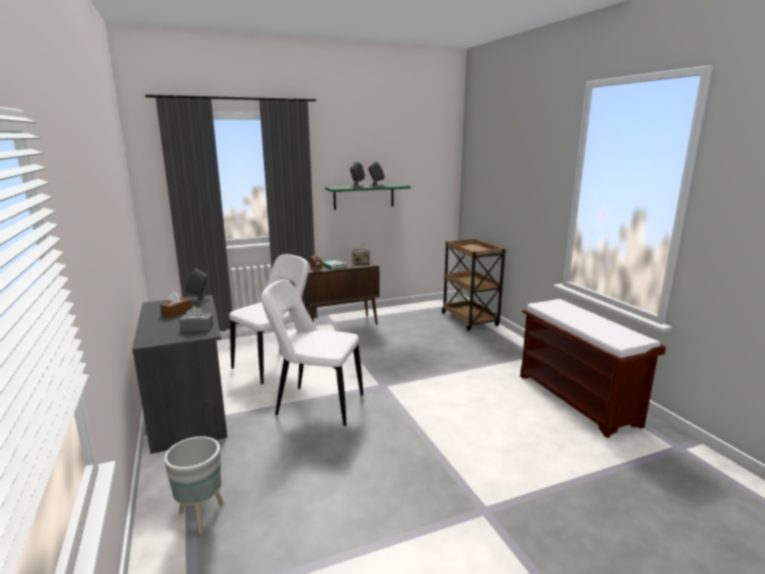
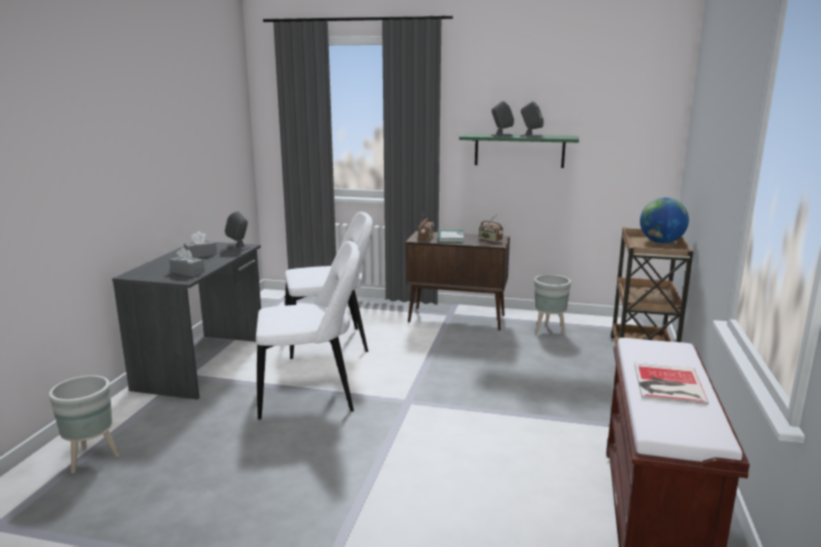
camera: 35 degrees right, 0 degrees up
(176, 312) = (201, 255): brown tissue box -> grey tissue box
(316, 405) = (311, 397): white chair -> white chair turned 120 degrees clockwise
(405, 318) = (549, 330): none -> grey planter
(474, 247) = (661, 242): none -> globe
(587, 321) = (667, 384): none -> book

